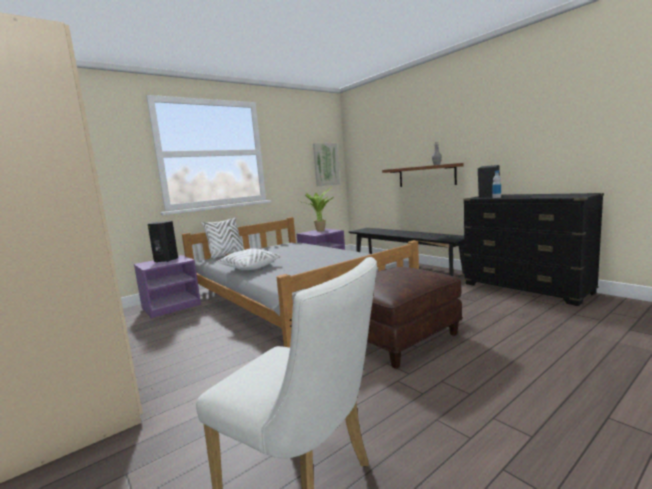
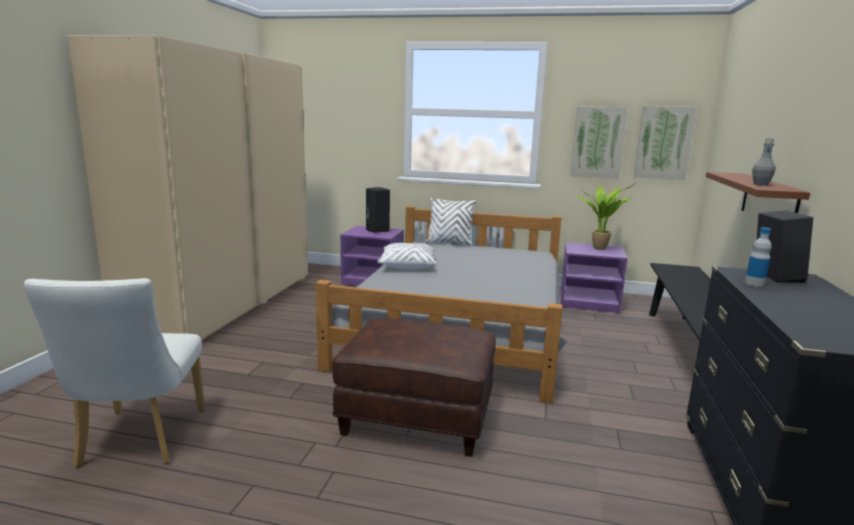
camera: 50 degrees right, 5 degrees up
(295, 167) = (598, 142): none -> picture

